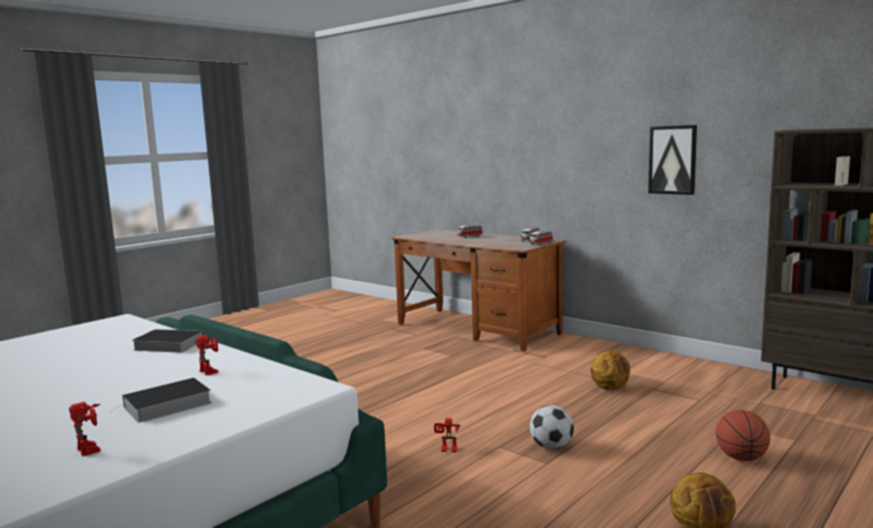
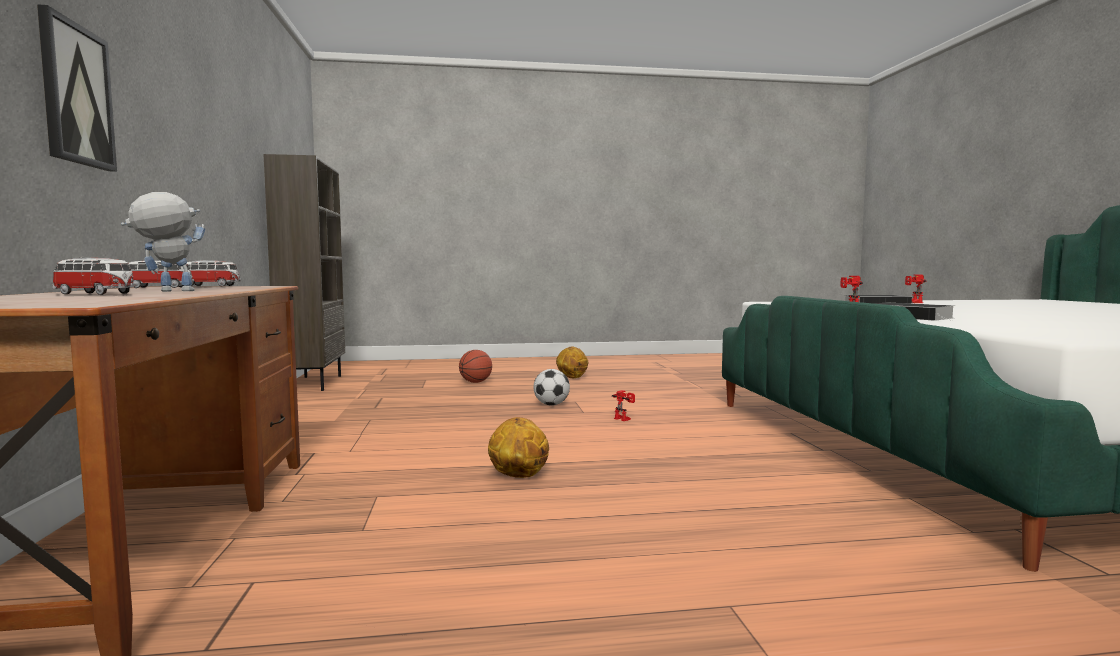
camera: 140 degrees left, 5 degrees down
(476, 240) = (167, 291): none -> toy robot
(610, 388) = (394, 415): basketball -> basketball (518, 476)
(672, 160) = (213, 163): picture -> picture (76, 95)

